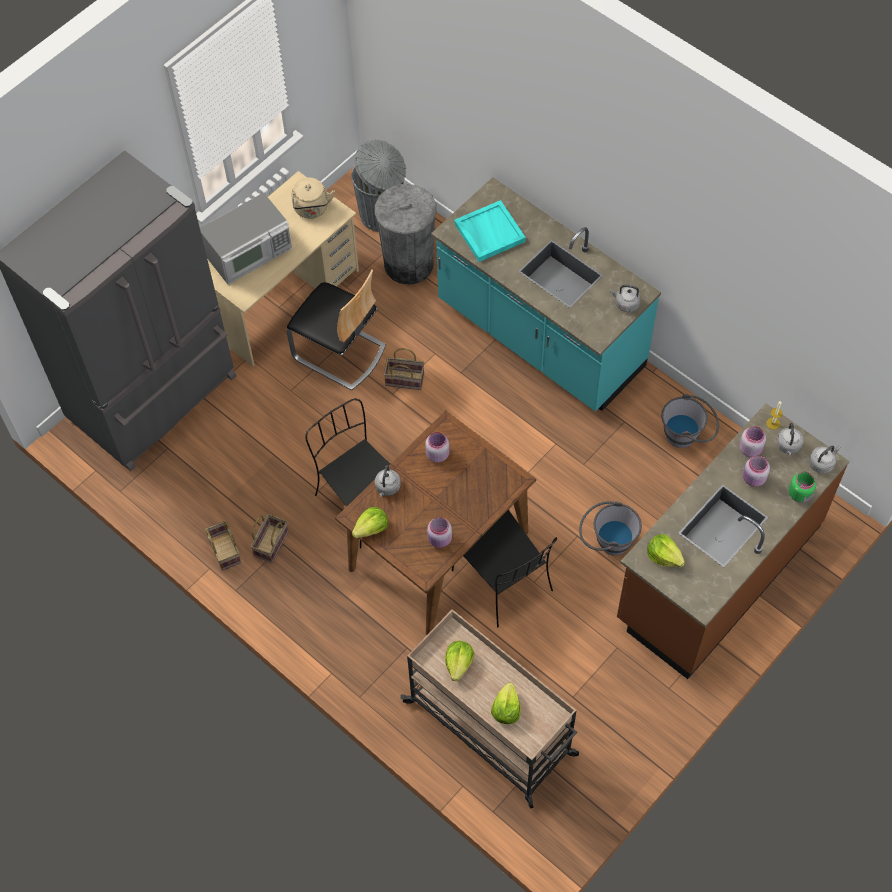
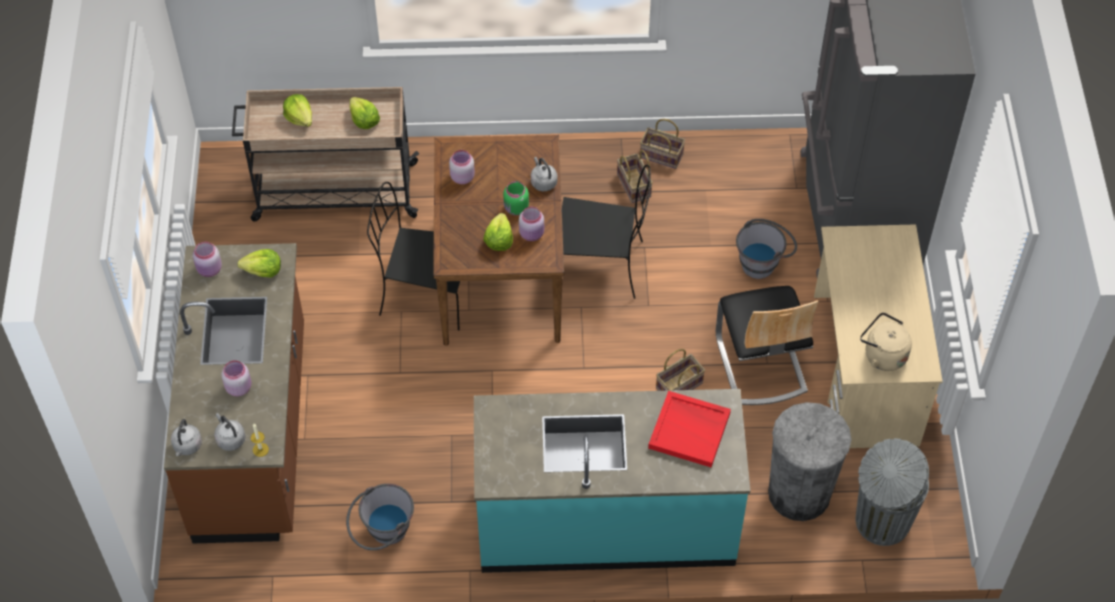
camera: 135 degrees right, 5 degrees down
(249, 252) = (882, 276): microwave -> none
(339, 352) = (760, 364): chair -> chair turned 90 degrees counterclockwise
(371, 528) = (522, 147): lettuce -> lettuce (499, 240)
(489, 232) = (690, 430): turquoise tray -> red tray
(607, 541) = (370, 387): grey bucket -> grey bucket (763, 262)
(625, 304) = (495, 460): grey kettle -> none
(750, 448) = (263, 411): pink jar -> pink jar (210, 270)
(800, 494) = (186, 404): green jar -> green jar (515, 209)

